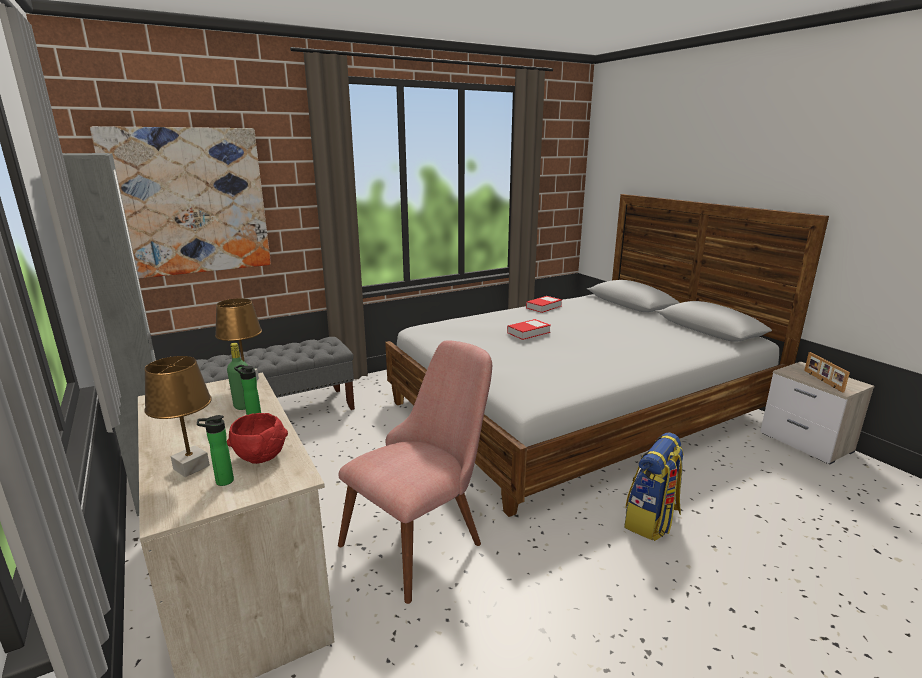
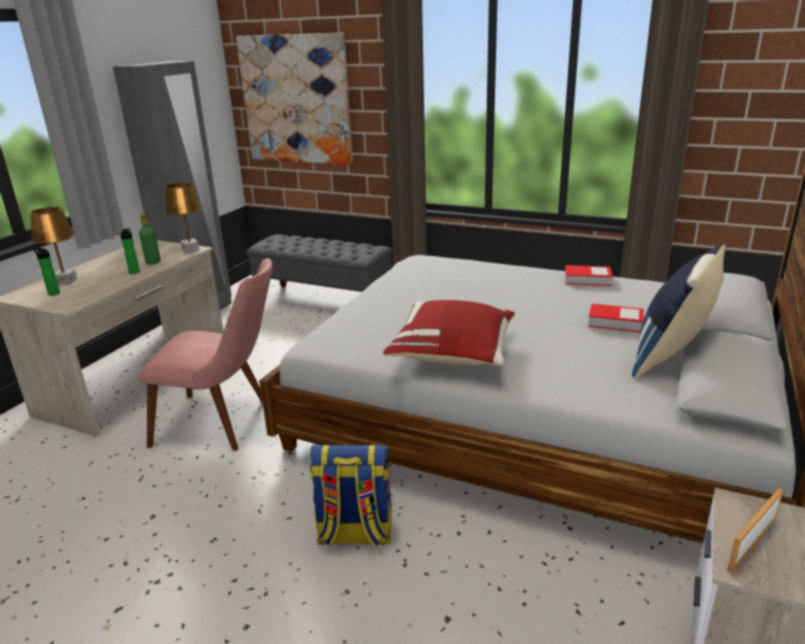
camera: 55 degrees right, 5 degrees up
(260, 457) = (87, 290): red bowl -> none
(528, 332) = (481, 296): book -> book (615, 322)
(606, 365) = (453, 354): none -> red pillow
(669, 326) = (671, 357): none -> blue pillow

